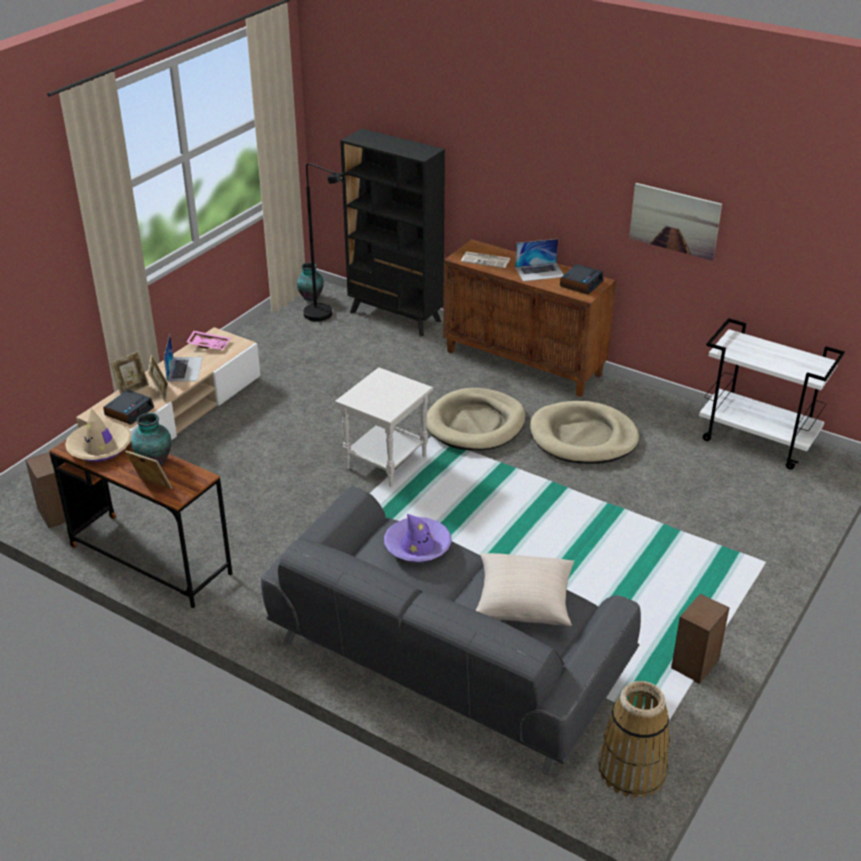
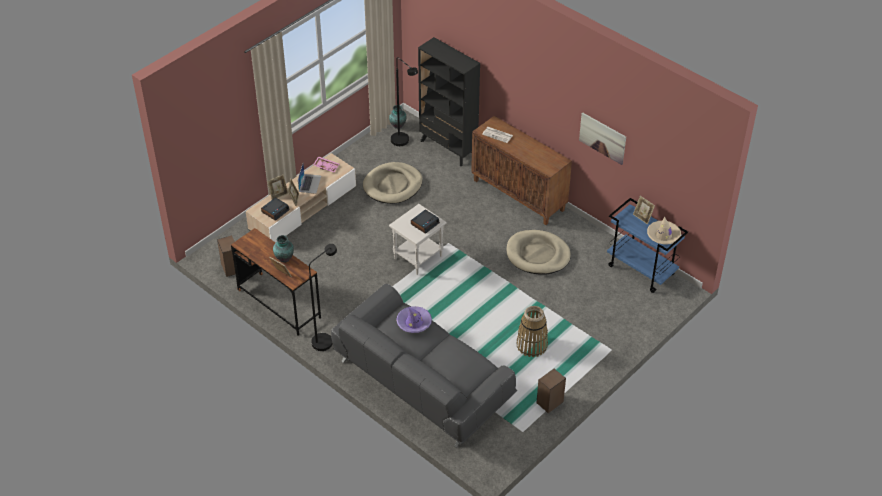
camera: 10 degrees right, 10 degrees up
(100, 447) = (257, 246): beige hat -> beige hat (663, 235)
(247, 607) = (326, 339): none -> black floor lamp
(475, 424) = (477, 237): beige dog bed -> beige dog bed (393, 185)
(523, 601) = (459, 361): beige pillow -> none
(540, 272) = (527, 148): laptop -> none
(581, 283) = (549, 161): alarm clock -> alarm clock (425, 223)
(631, 770) = (497, 451): basket -> basket (531, 345)
(758, 344) = (642, 217): none -> picture frame
(758, 440) = (641, 270): white cart -> blue cart

